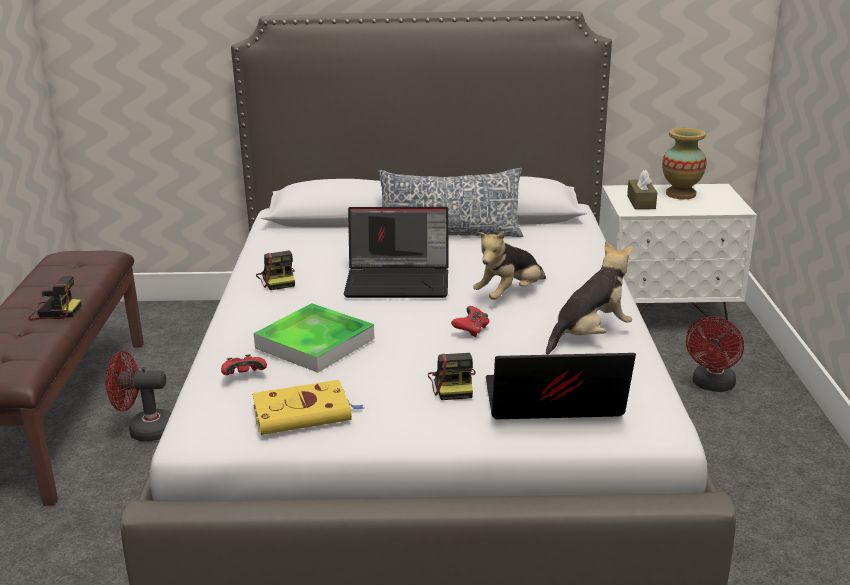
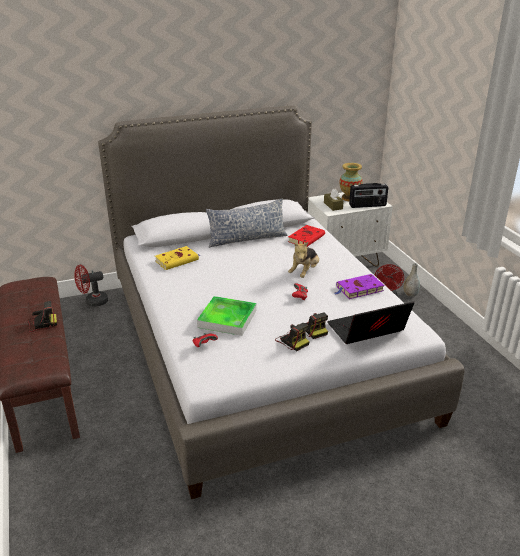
camera: 20 degrees left, 5 degrees up
(144, 430) = (102, 382): red fan -> red fan (93, 302)
(278, 280) = (174, 283): camera -> camera (292, 341)
(305, 413) = (252, 360): yellow book -> yellow book (178, 260)
(399, 281) = (242, 273): laptop -> none
(555, 244) = (306, 238): none -> red book
(590, 335) = (358, 289): plush toy -> purple book
(707, 208) = (367, 205): none -> radio
(764, 387) = (410, 294): none -> grey vase

